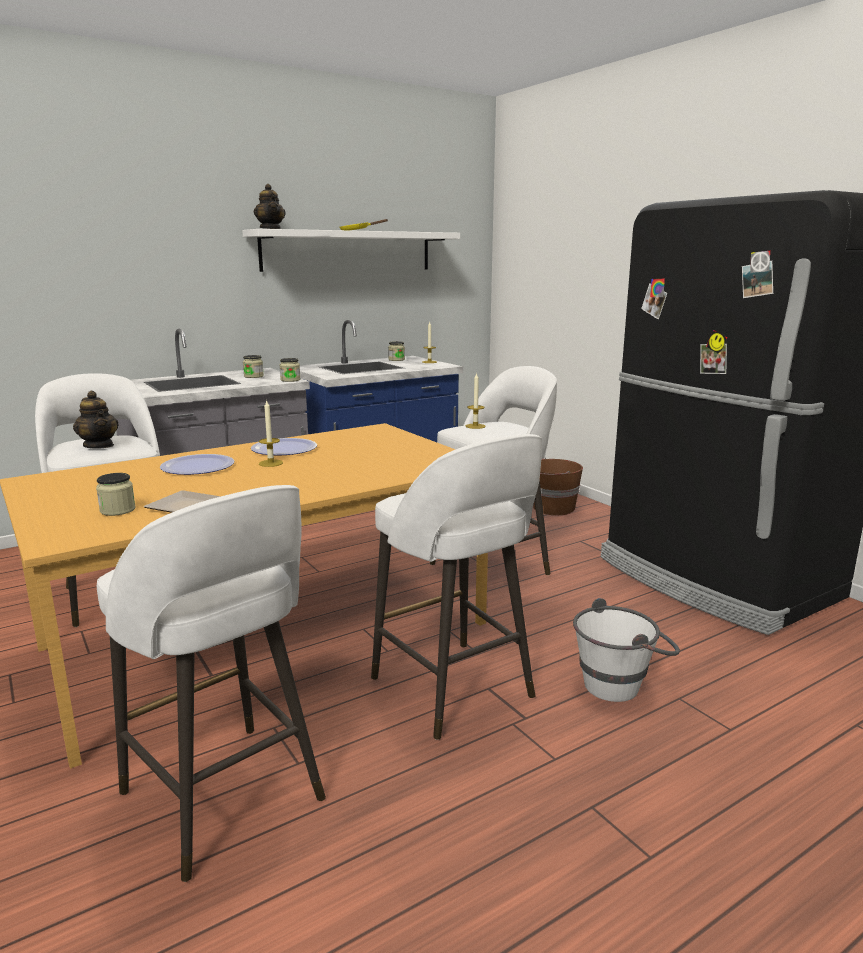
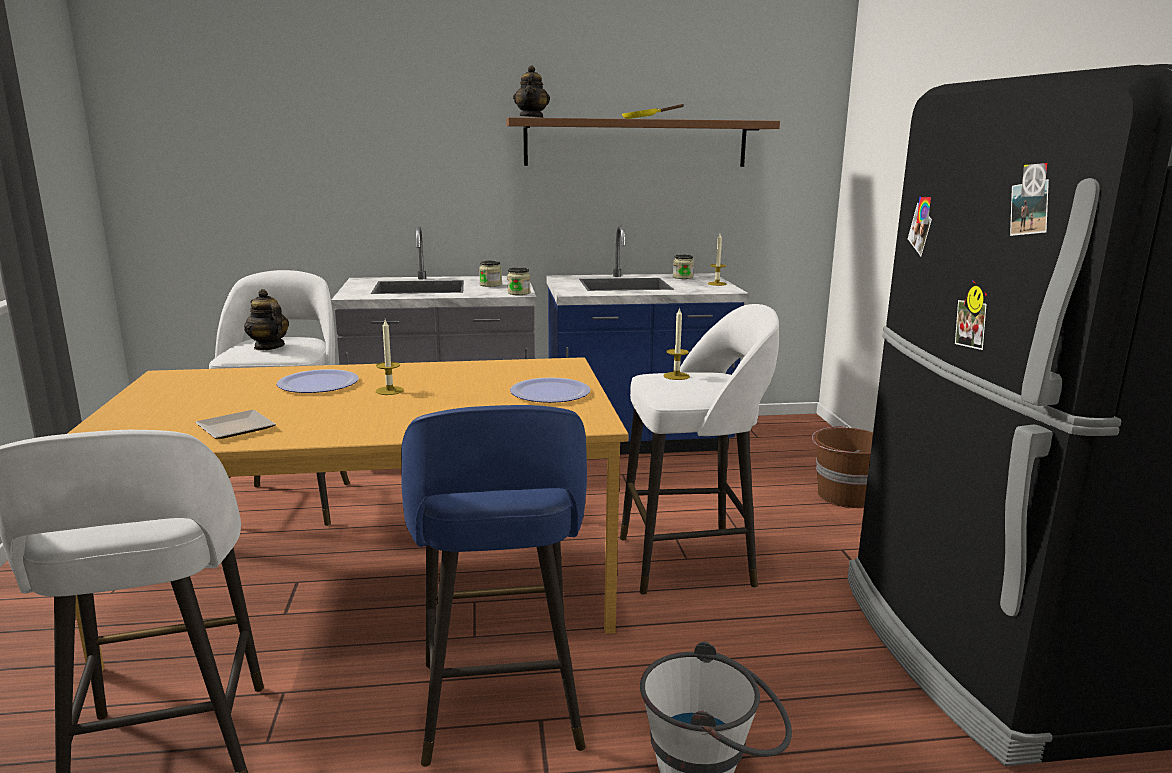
camera: 25 degrees right, 0 degrees up
(99, 446) = (269, 347): teapot -> teapot turned 150 degrees clockwise
(117, 510) = (178, 421): jar -> none
(284, 449) = (429, 375): plate -> plate (550, 393)
(348, 251) = (636, 143): white shelf -> brown shelf
(454, 690) = (499, 709): white stool -> blue stool

